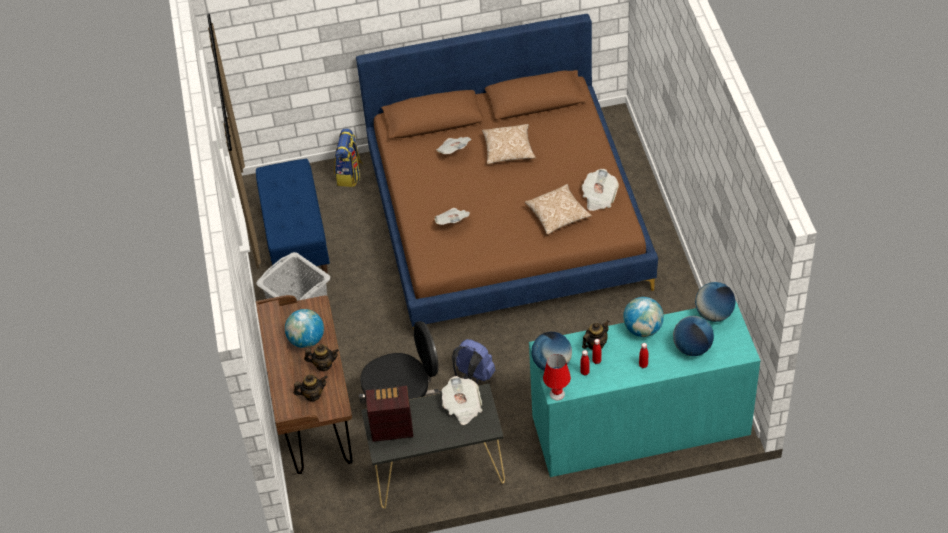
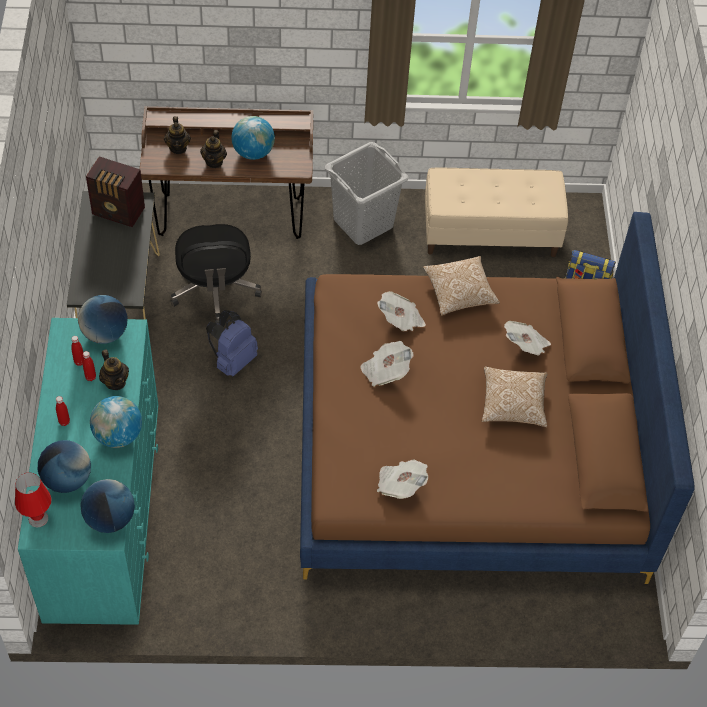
camera: 95 degrees right, 5 degrees up
(295, 238) = (490, 233): blue bench -> beige bench
(391, 428) = (119, 212): radio -> radio turned 105 degrees clockwise
(462, 407) = (120, 276): newspaper -> newspaper (385, 371)
(557, 216) = (382, 432): pillow -> pillow (459, 292)
(557, 394) = (61, 329): red table lamp -> red table lamp (38, 518)

